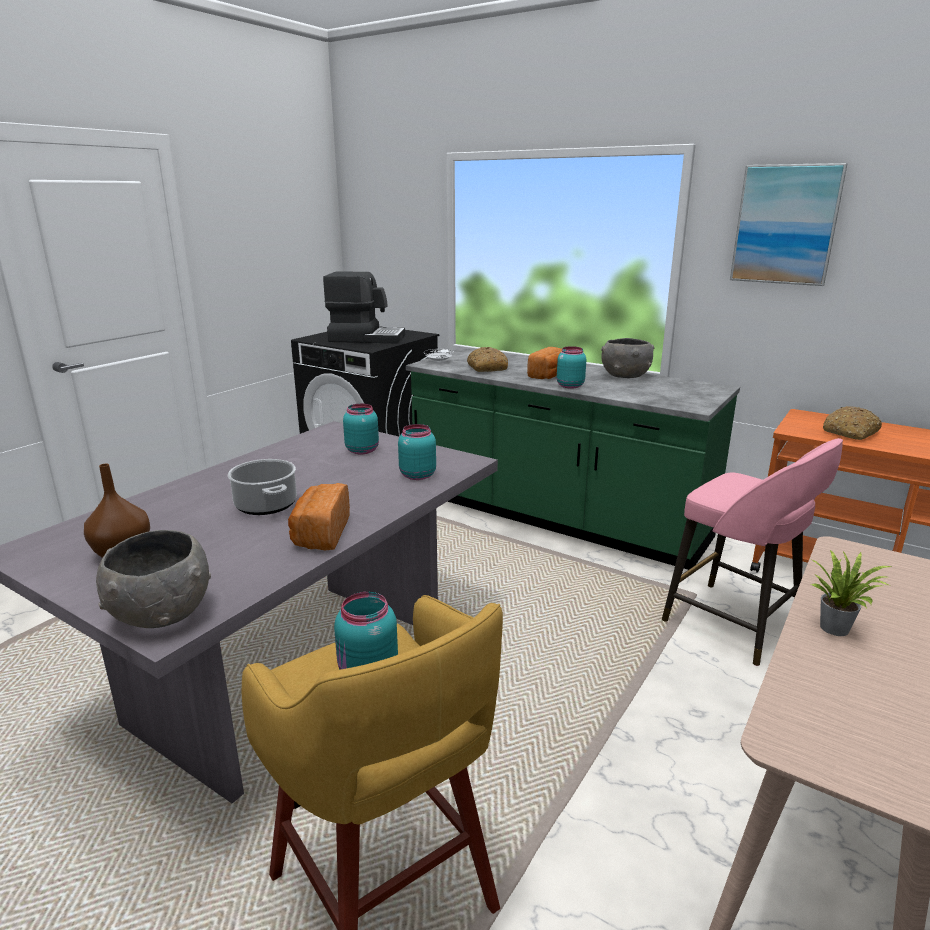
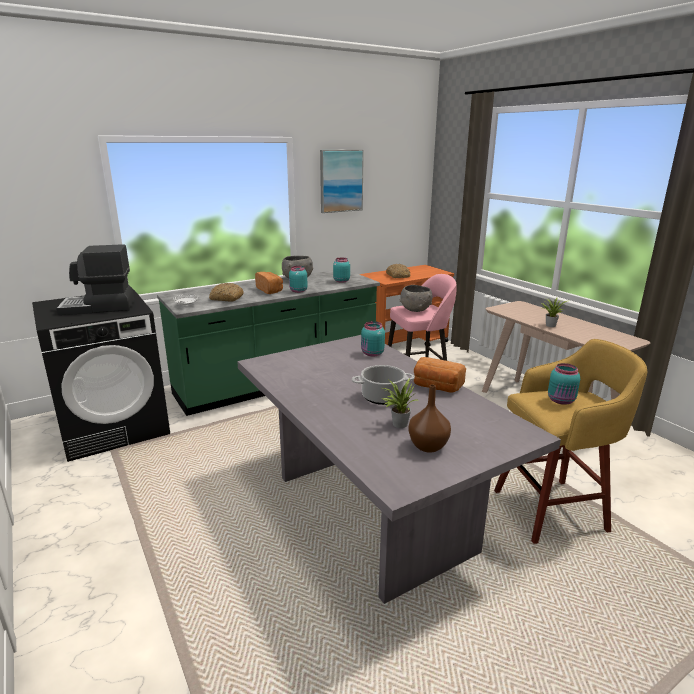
camera: 65 degrees left, 0 degrees up
(162, 614) = (514, 435): grey bowl -> grey bowl (416, 310)
(185, 526) = (398, 424): none -> potted plant
(362, 450) = (313, 360): turquoise jar -> turquoise jar (341, 281)
(366, 338) = (98, 307): coffee machine -> coffee machine turned 135 degrees counterclockwise

